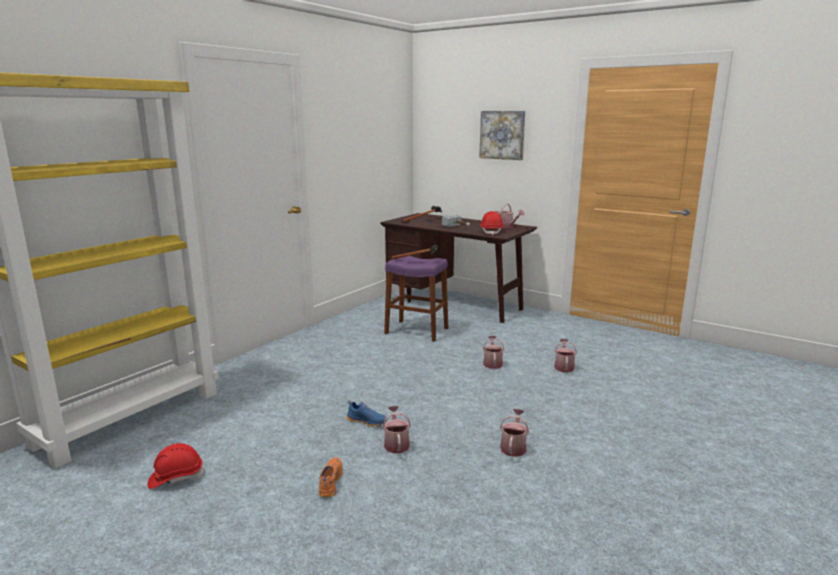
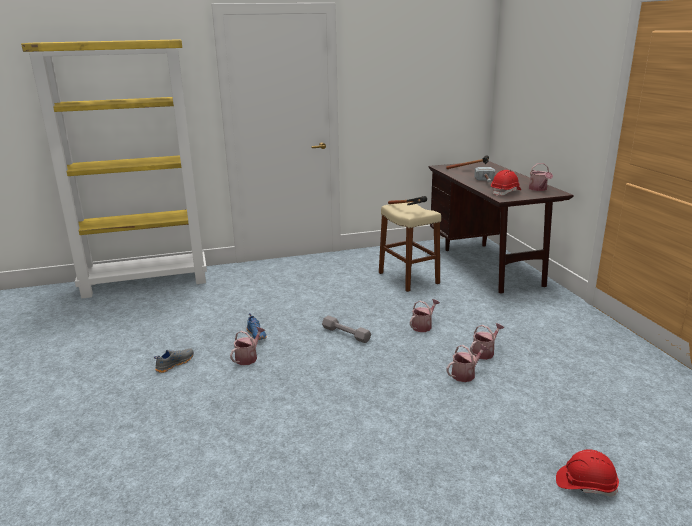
camera: 40 degrees right, 5 degrees up
(176, 477) = (115, 326): red hard hat -> red hard hat (585, 484)
(329, 482) = (174, 364): orange shoe -> grey shoe
(416, 331) = (408, 278): purple stool -> beige stool
(445, 390) = (346, 334): none -> grey dumbbell
(502, 135) = (557, 82): picture -> none
(513, 447) = (319, 396): watering can -> watering can (465, 374)

